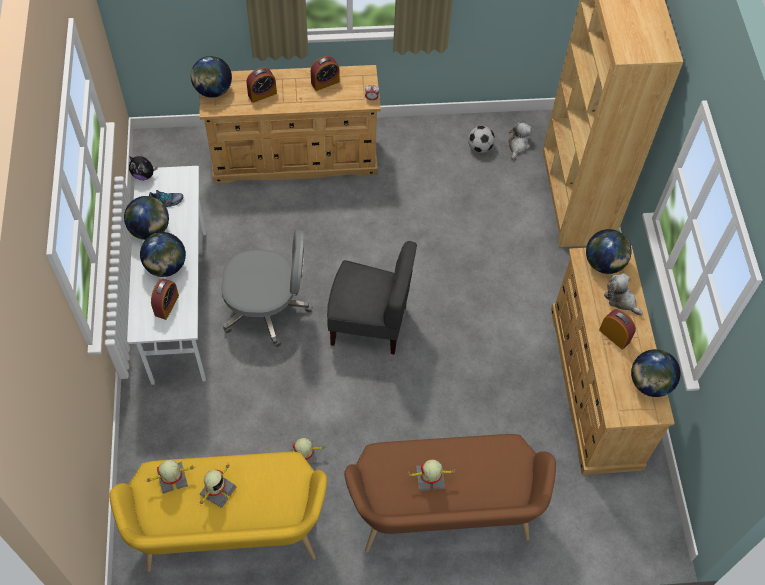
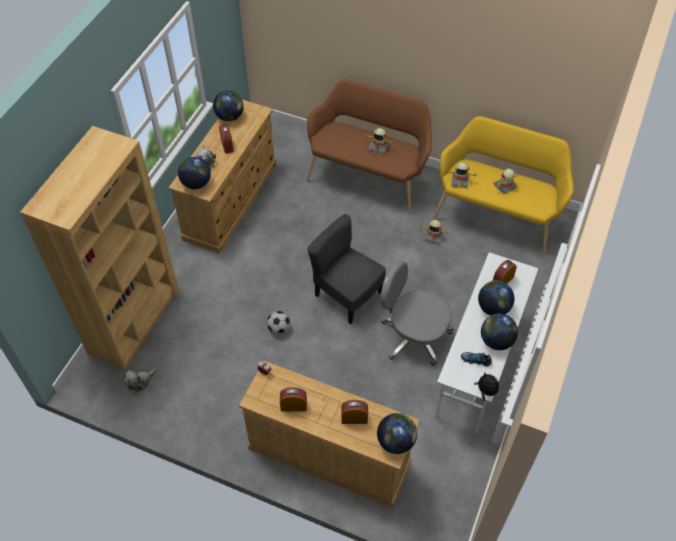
camera: 150 degrees left, 5 degrees down
(172, 479) = (529, 202): toy robot -> toy robot (459, 181)
(479, 148) = (171, 394): football -> football (279, 328)

